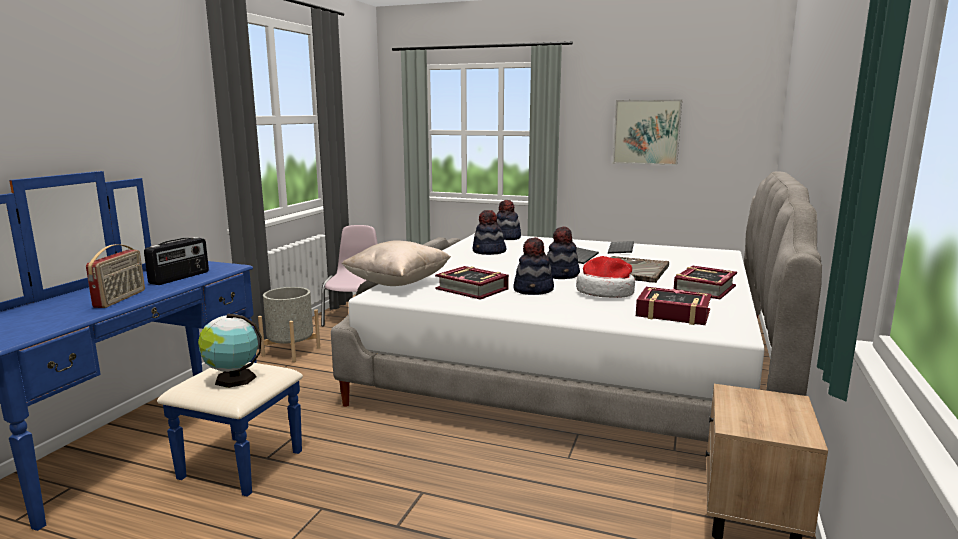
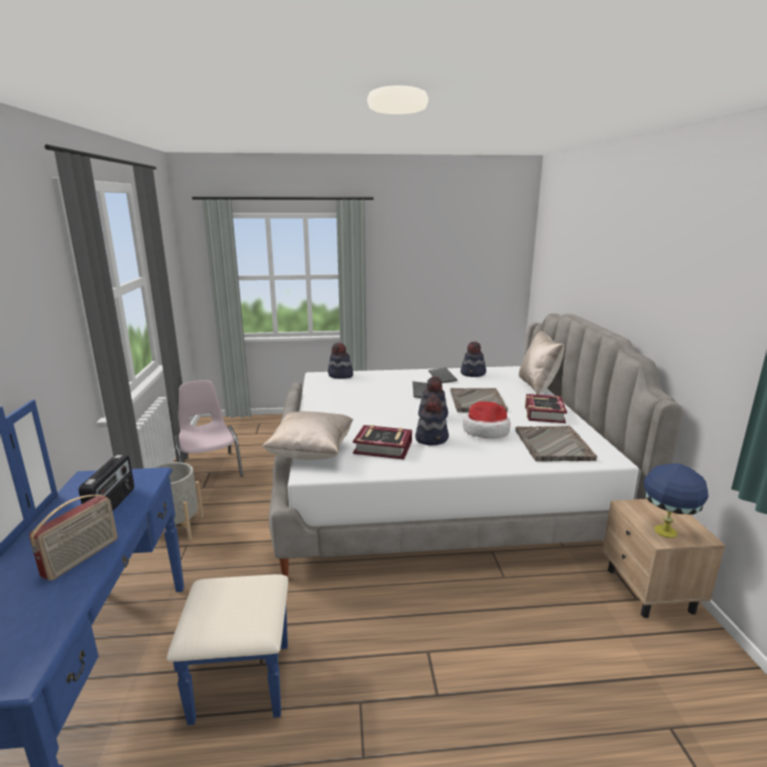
camera: 25 degrees left, 5 degrees up
(121, 299) = (82, 557): radio -> radio turned 45 degrees clockwise
(232, 379) = (238, 608): globe -> none
(489, 252) = (345, 396): hat -> hat (473, 374)
(646, 132) = (434, 273): picture -> none
(673, 313) = (553, 445): book -> grey tray
(735, 267) = (538, 386): none -> beige pillow
(753, 421) = (666, 531): none -> blue table lamp

